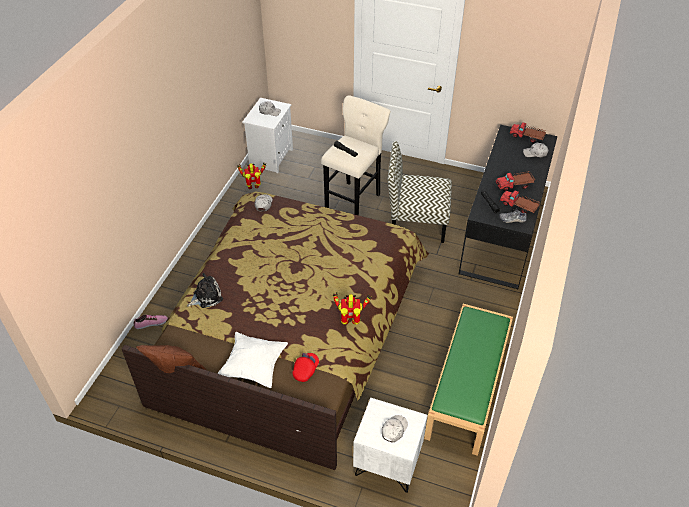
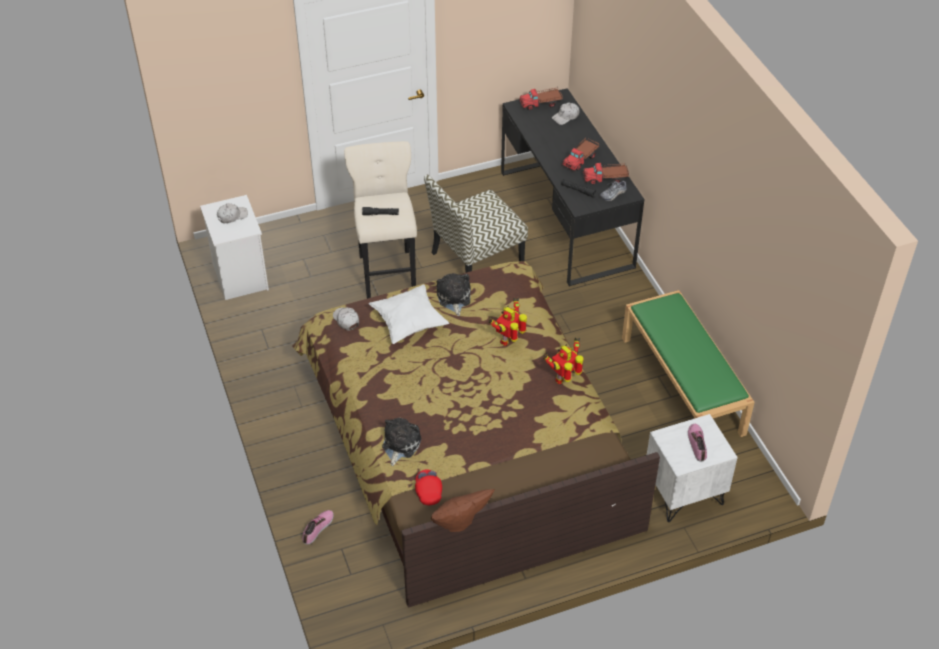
camera: 40 degrees left, 0 degrees up
(253, 366) = (521, 476): white pillow -> white pillow (409, 323)
(254, 187) = (260, 321): toy robot -> toy robot (509, 340)
(306, 370) = (571, 447): red cap -> red cap (428, 491)
(340, 228) = (454, 298): none -> plush toy
(394, 430) = (697, 444): white cap -> shoe

